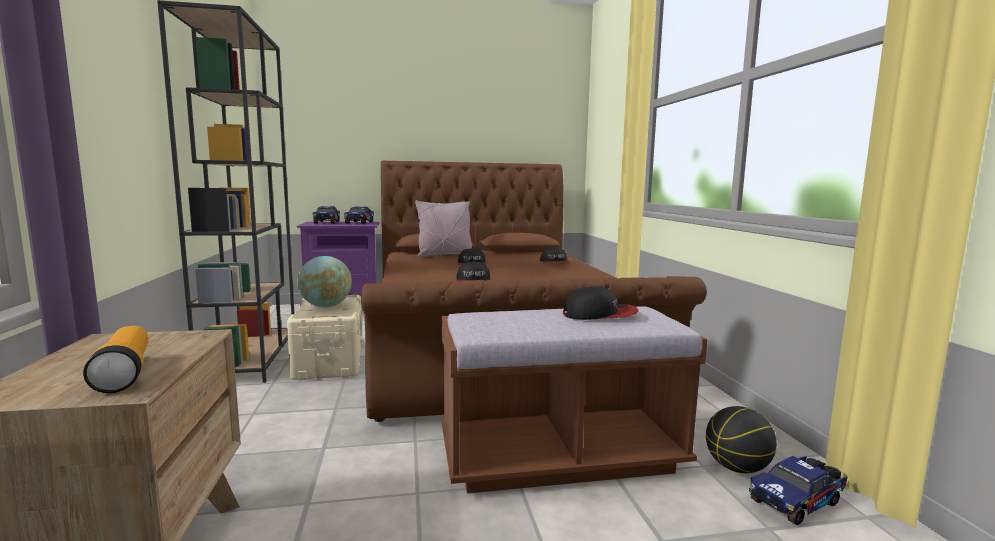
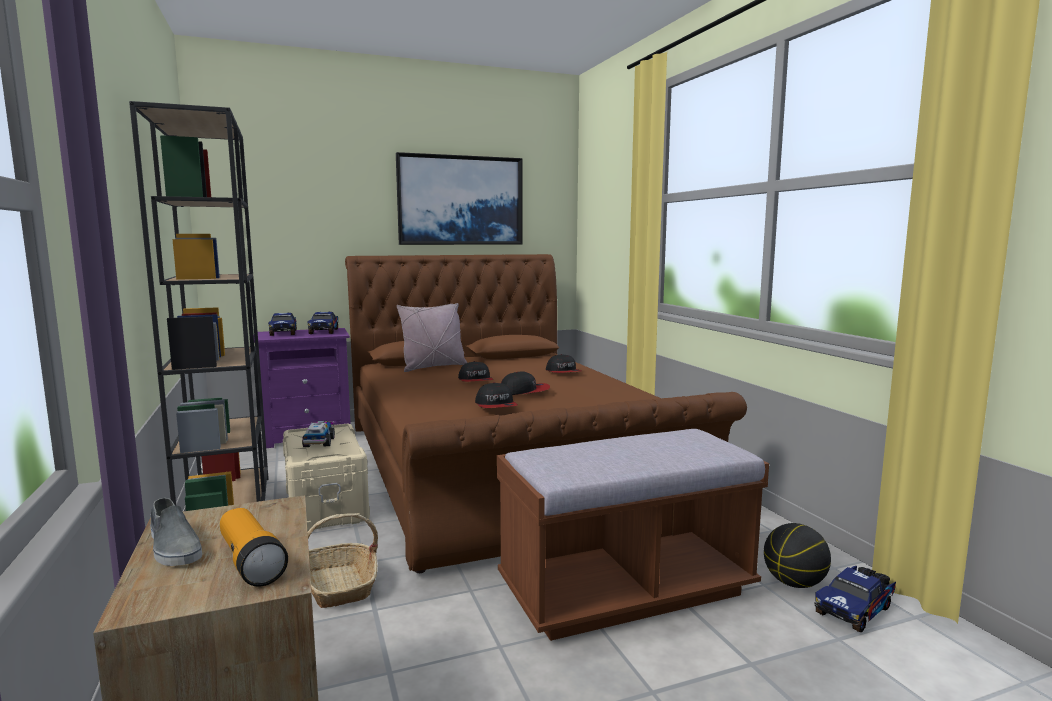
camera: 10 degrees left, 0 degrees up
(78, 356) = (173, 546): none -> grey shoe
(305, 425) = (339, 585): none -> basket
(326, 306) = (319, 442): globe -> toy truck
(481, 116) = (460, 200): none -> picture
(600, 315) = (661, 444): cap -> cap (524, 391)

